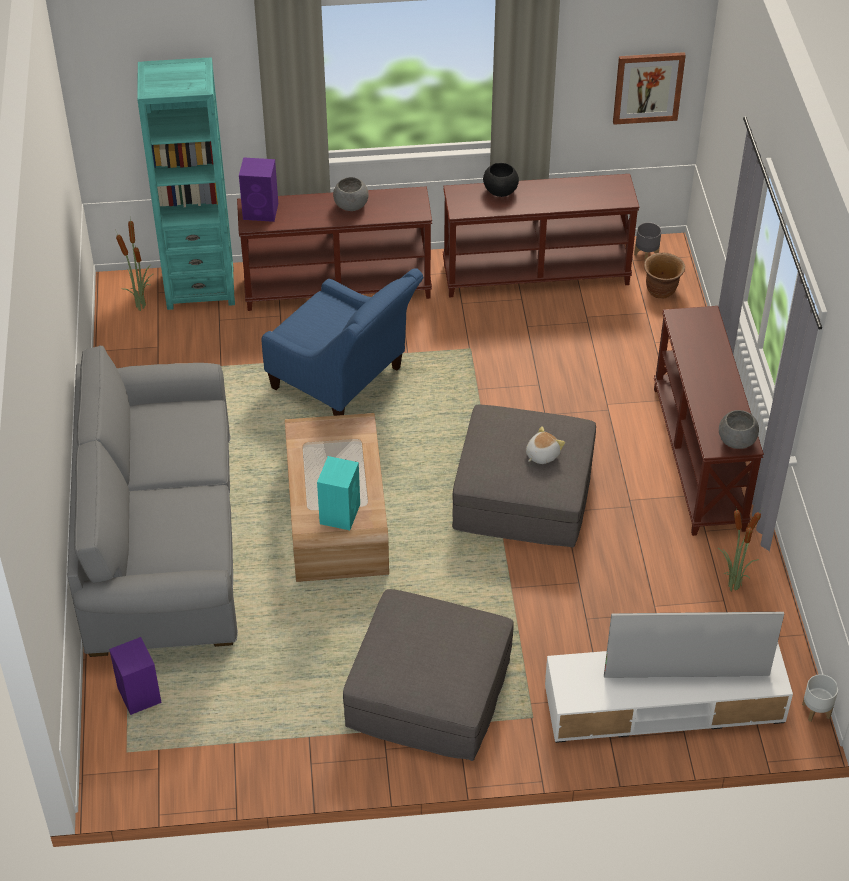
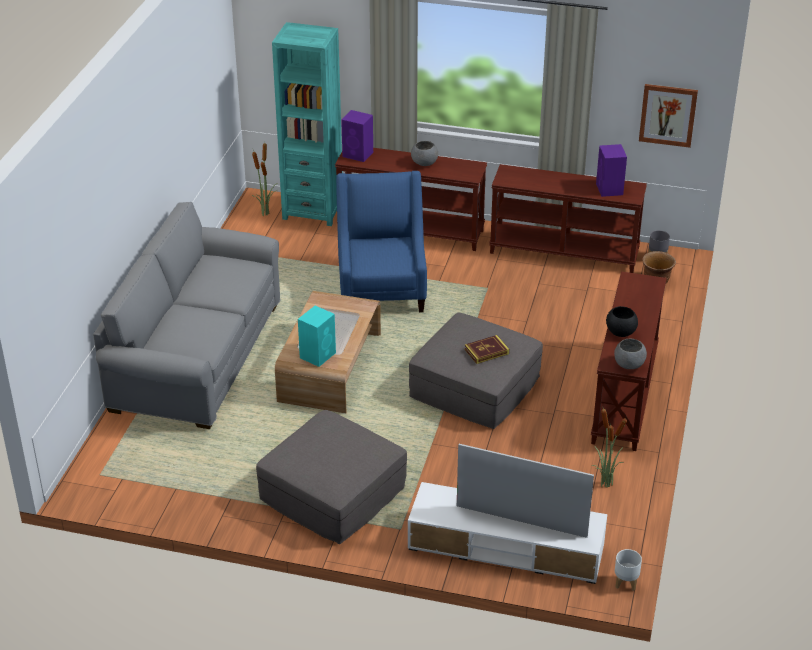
camera: 20 degrees right, 10 degrees down
(139, 696) = (128, 444): purple speaker -> purple speaker (609, 189)
(344, 382) = (382, 289): blue armchair -> blue armchair turned 150 degrees counterclockwise
(500, 191) = (539, 175): black bowl -> black bowl (620, 332)
(541, 454) = (486, 351): plush toy -> book

